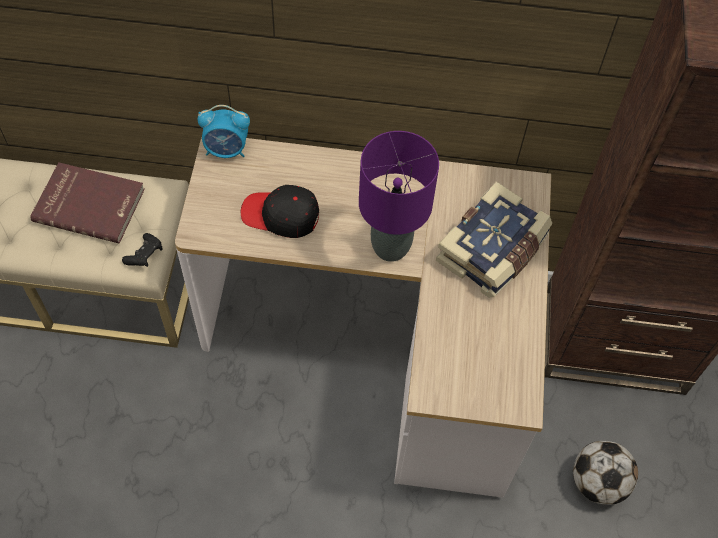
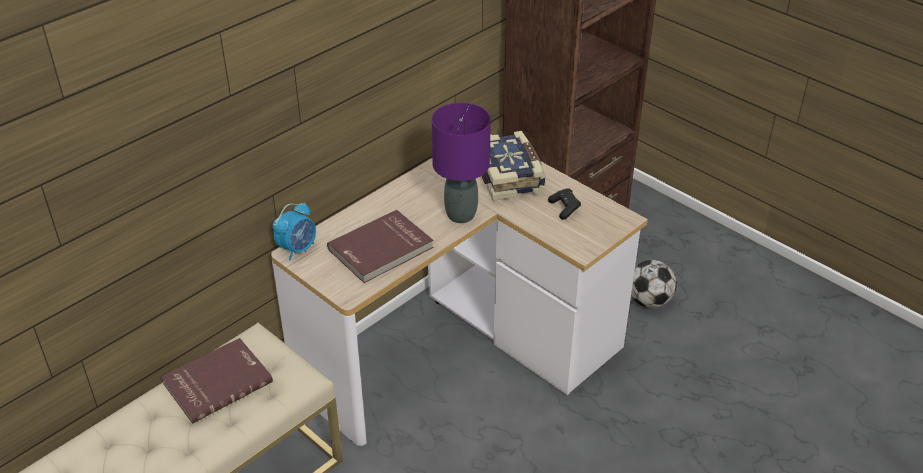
camera: 50 degrees left, 20 degrees down
(145, 255) = (299, 372): black game controller -> black game controller (564, 208)
(281, 215) = (381, 249): black cap -> red book

